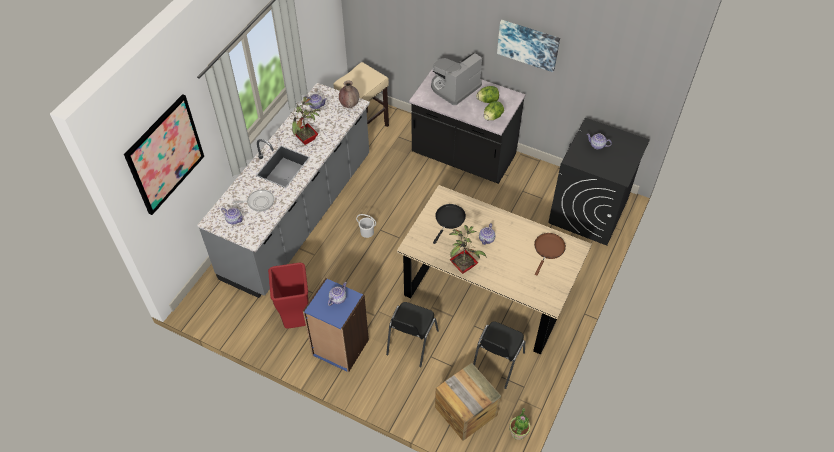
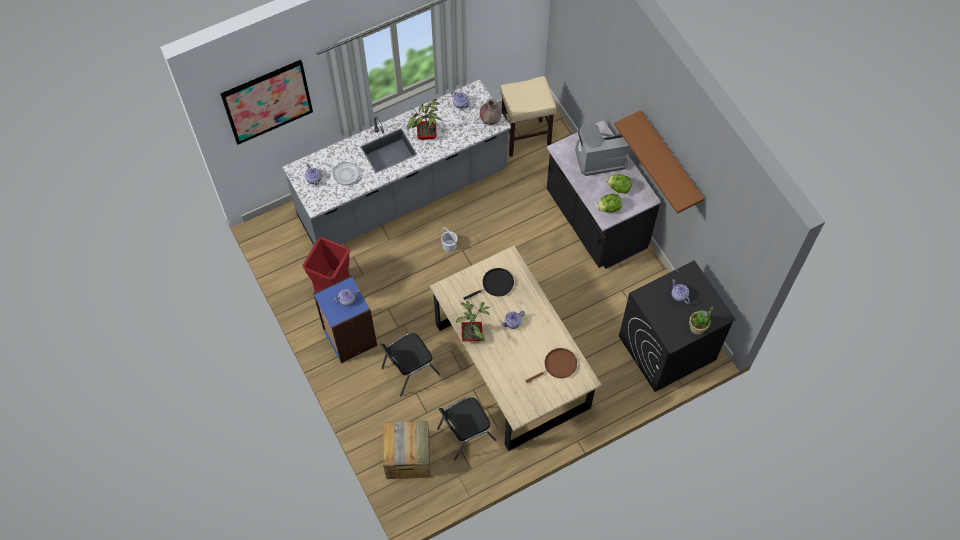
camera: 35 degrees right, 10 degrees up
(518, 432) = (435, 502): potted plant -> potted plant (697, 327)
(528, 44) = (670, 160): picture -> brown shelf

